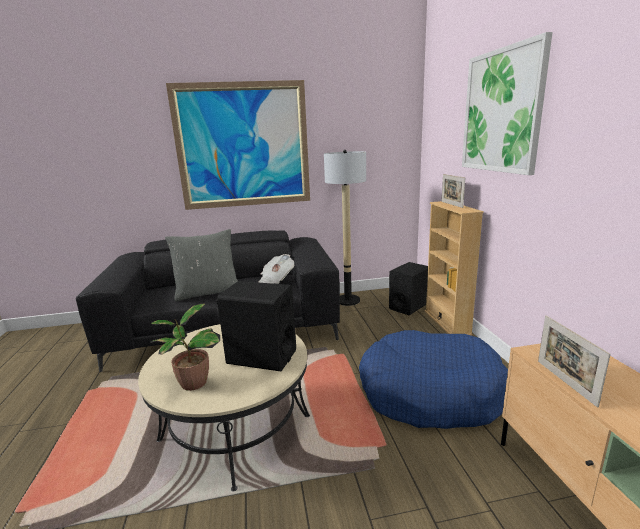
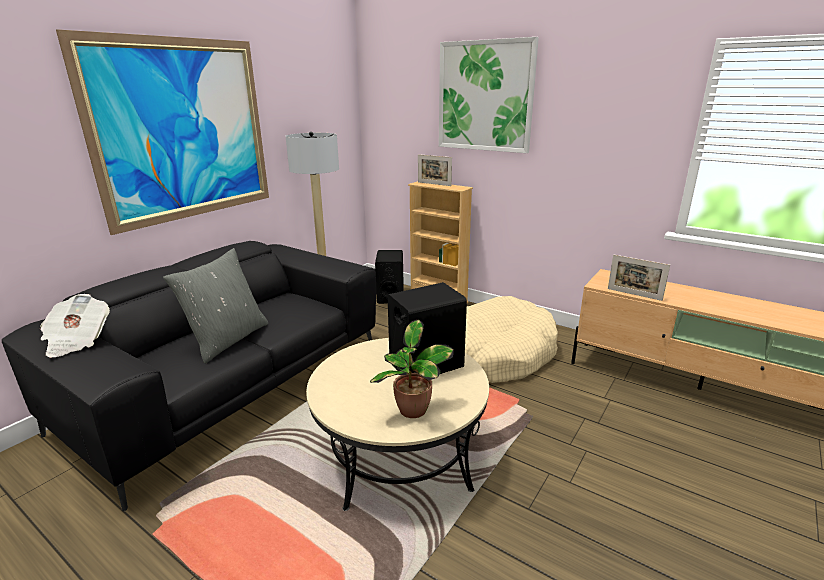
camera: 45 degrees left, 5 degrees up
(276, 279) = (289, 300): newspaper -> newspaper (77, 340)
(430, 392) = (497, 353): blue dog bed -> beige dog bed

